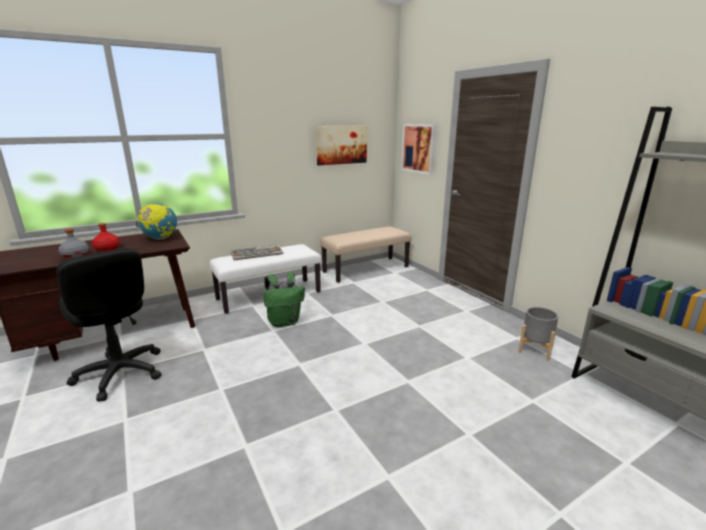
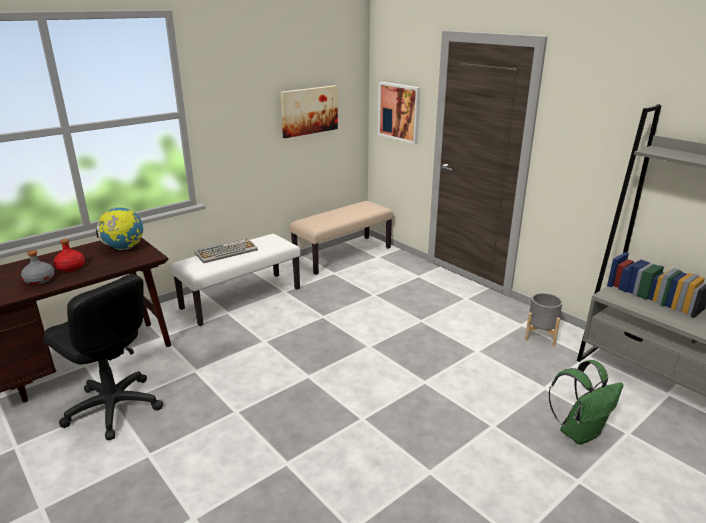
camera: 10 degrees left, 5 degrees up
(284, 322) = (273, 330): green backpack -> green backpack (579, 432)

